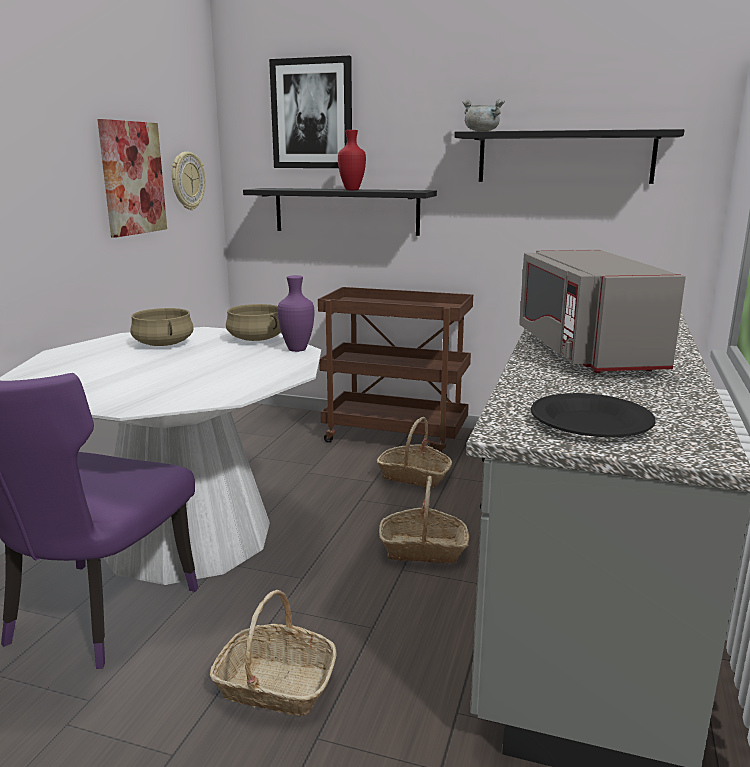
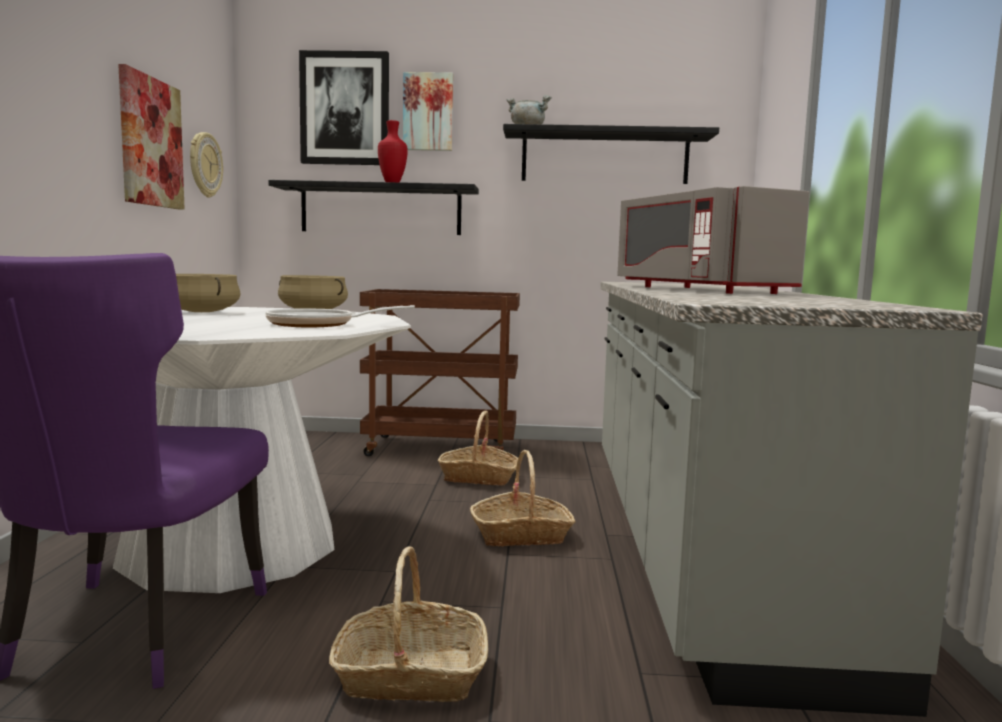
camera: 15 degrees left, 10 degrees down
(236, 378) = (318, 325): none -> frying pan
(297, 350) = (369, 315): purple vase -> none
(388, 115) = (428, 112): none -> picture
(591, 423) = (779, 301): black plate -> none

